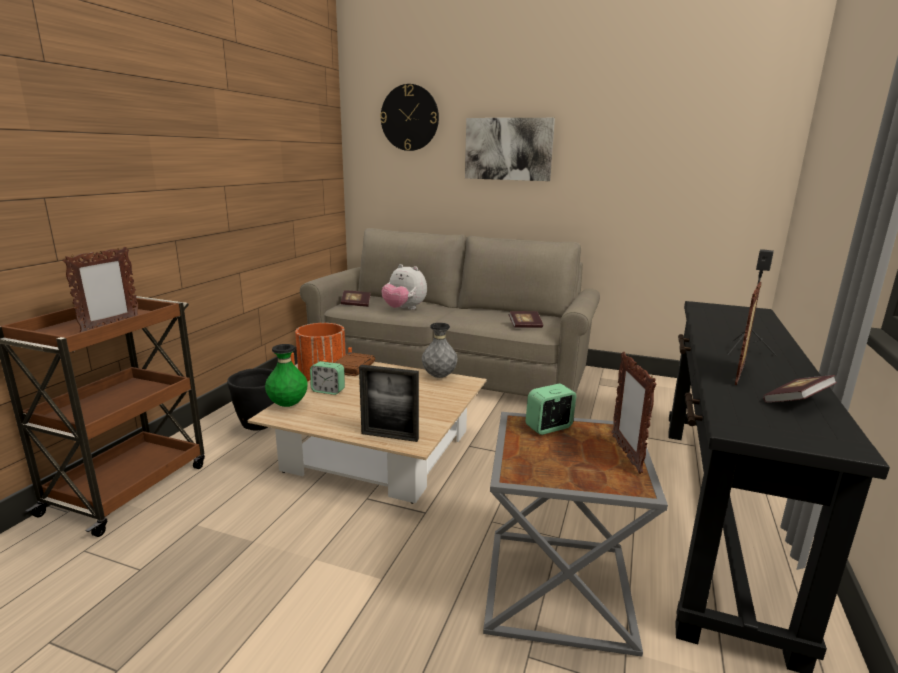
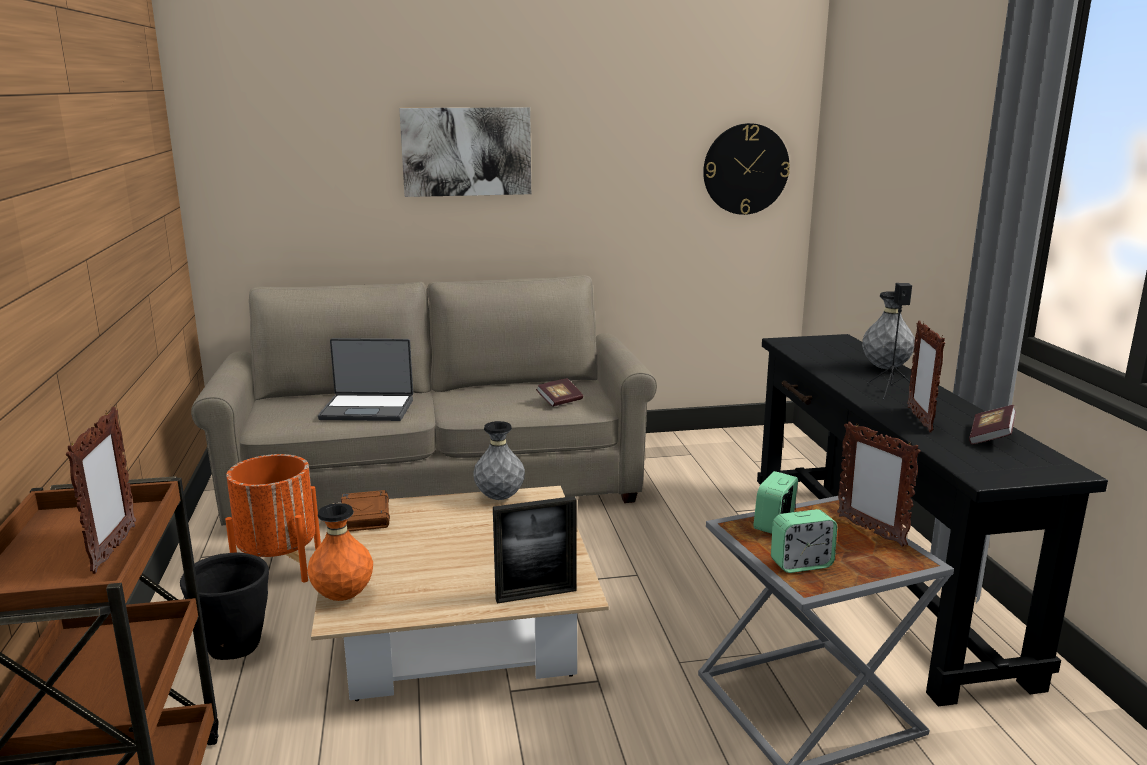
camera: 30 degrees left, 0 degrees up
(288, 405) = (343, 596): green vase -> orange vase
(328, 391) = (374, 559): alarm clock -> alarm clock (801, 564)
(356, 304) = (280, 416): book -> none
(404, 309) = (368, 409): plush toy -> laptop
(409, 118) = (300, 107): wall clock -> wall clock (745, 169)
(768, 335) = (885, 368): none -> grey vase

